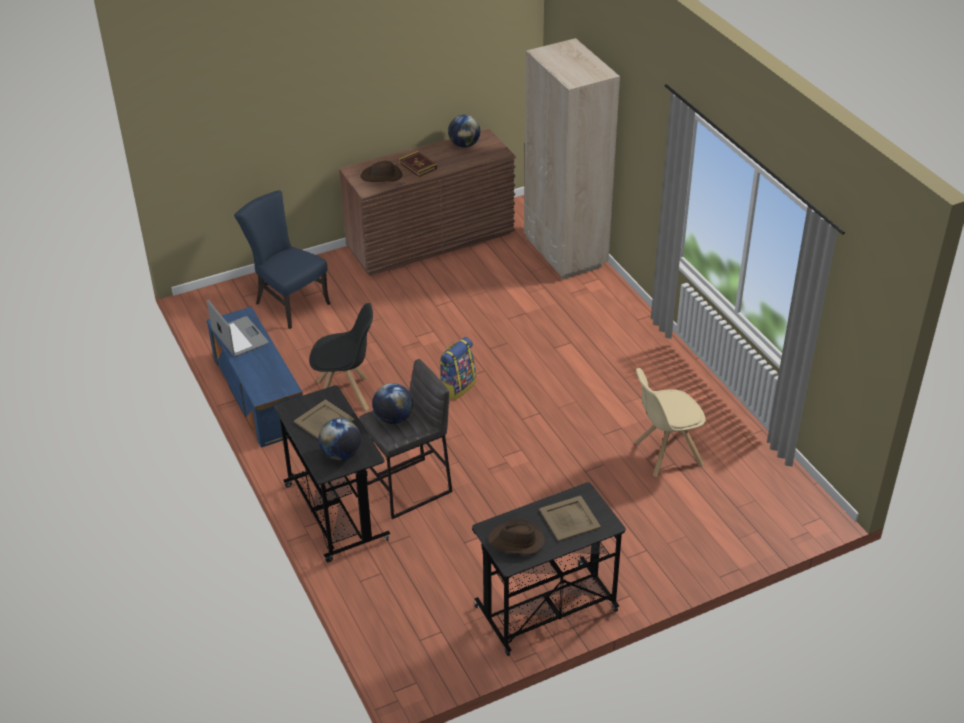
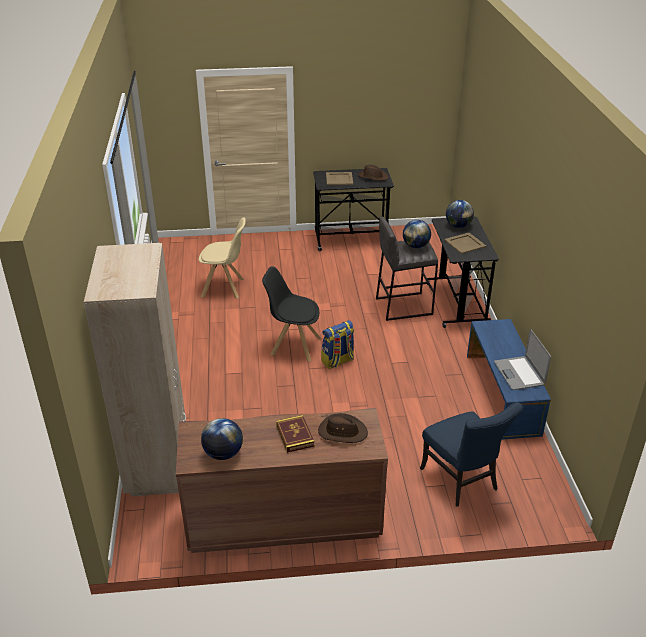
camera: 160 degrees left, 5 degrees down
(346, 395) = (429, 376): black chair -> black chair (293, 346)

